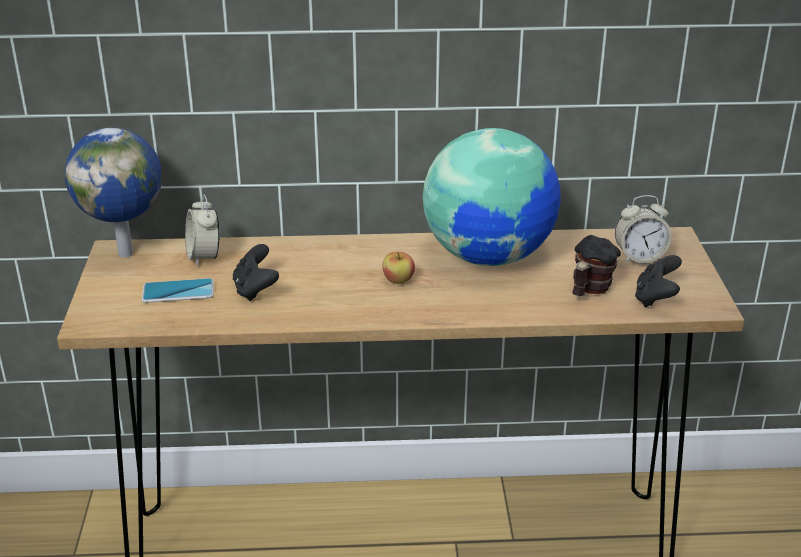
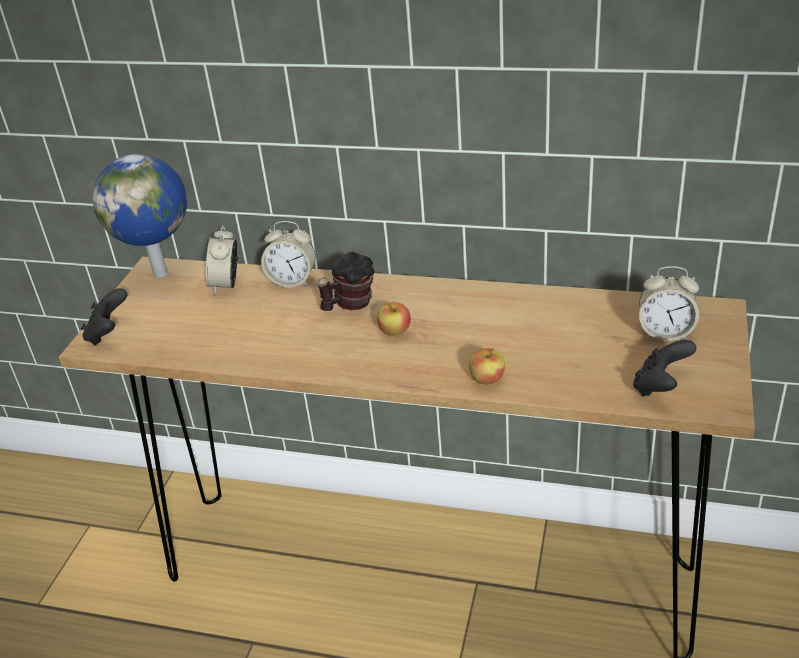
camera: 20 degrees right, 5 degrees up
(178, 292) = (184, 320): phone -> none
(255, 290) = (254, 326): black game controller -> black game controller (109, 333)
(272, 248) = (292, 281): none -> alarm clock
(489, 256) = (501, 312): globe -> none
(505, 309) = (487, 379): none -> apple
(589, 290) = (589, 367): mug -> mug (349, 305)

